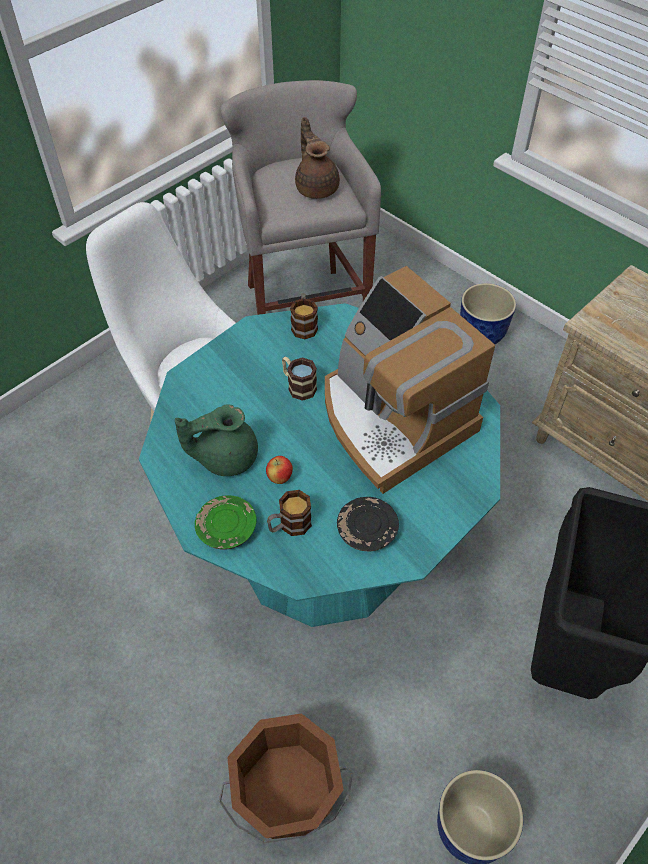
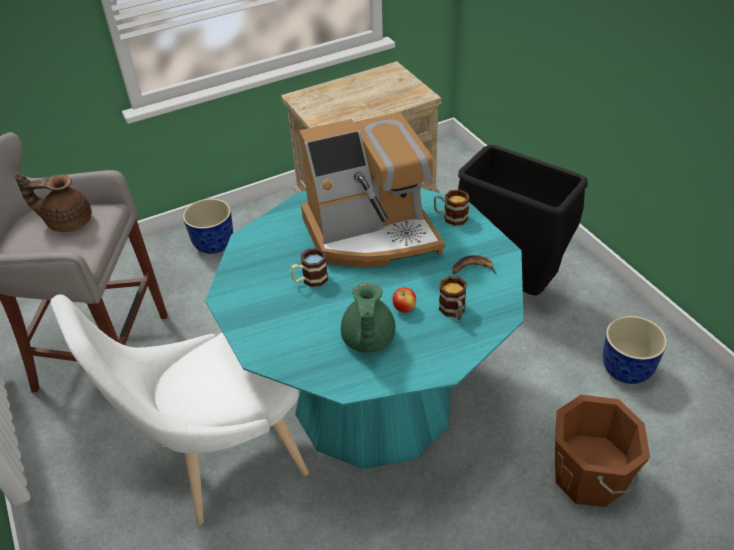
camera: 70 degrees left, 10 degrees down
(226, 529) = (444, 351): green plate -> none
(304, 325) = (241, 263): mug -> mug (450, 217)
(367, 530) = (472, 269): black plate -> banana

